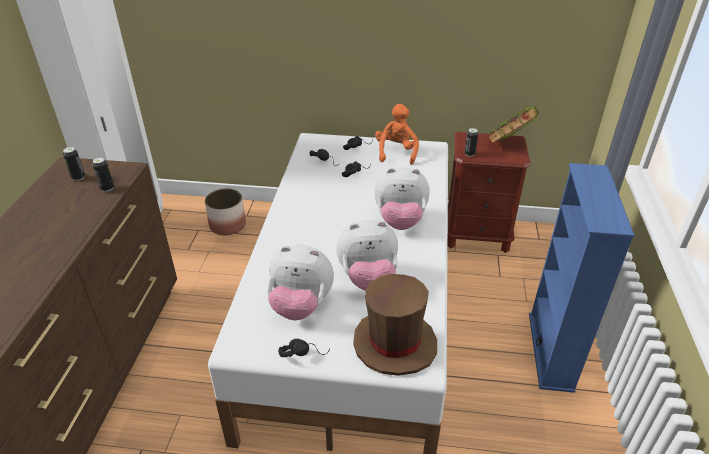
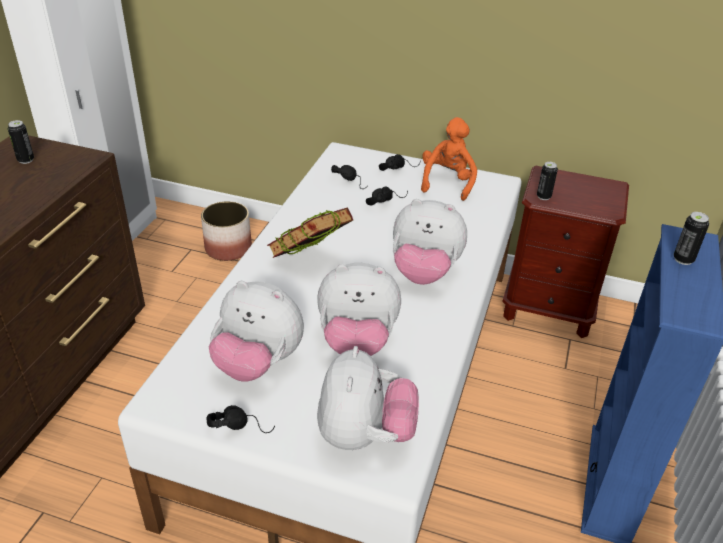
camera: 10 degrees right, 0 degrees up
(107, 188) = (54, 178): can -> can (683, 259)
(394, 344) = (364, 435): brown hat -> plush toy
(509, 144) = (603, 191): book -> book (310, 261)

